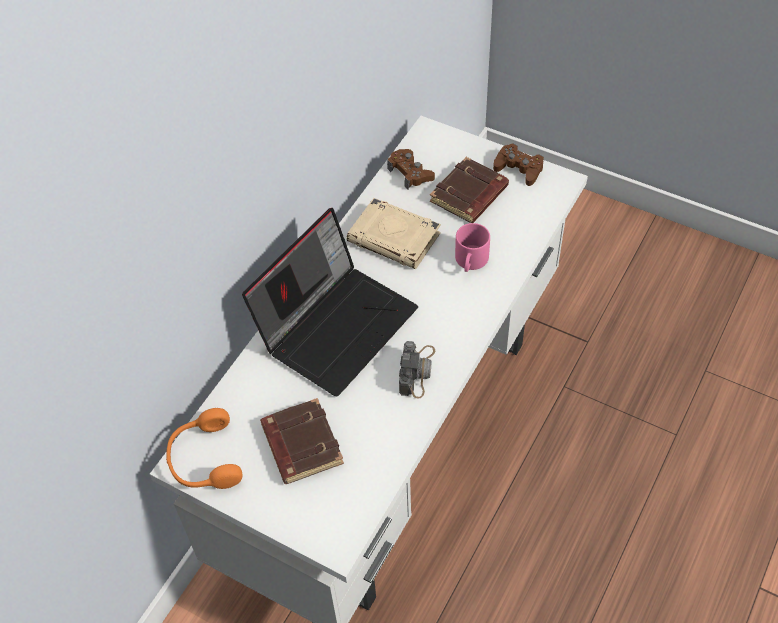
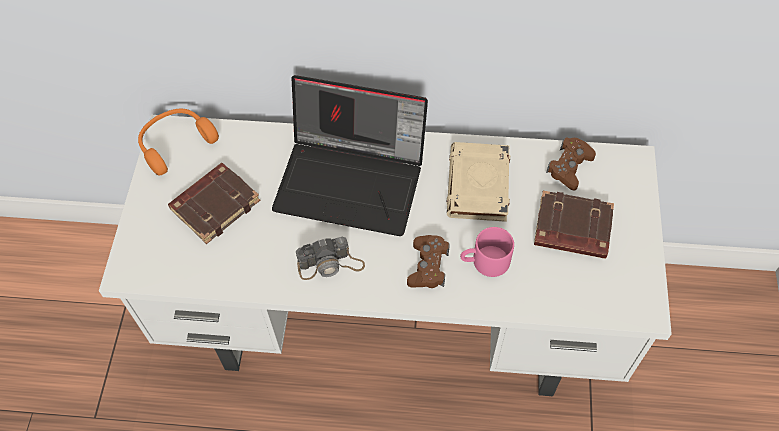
camera: 65 degrees right, 5 degrees up
(519, 168) = (637, 261): brown game controller -> brown game controller (428, 266)

